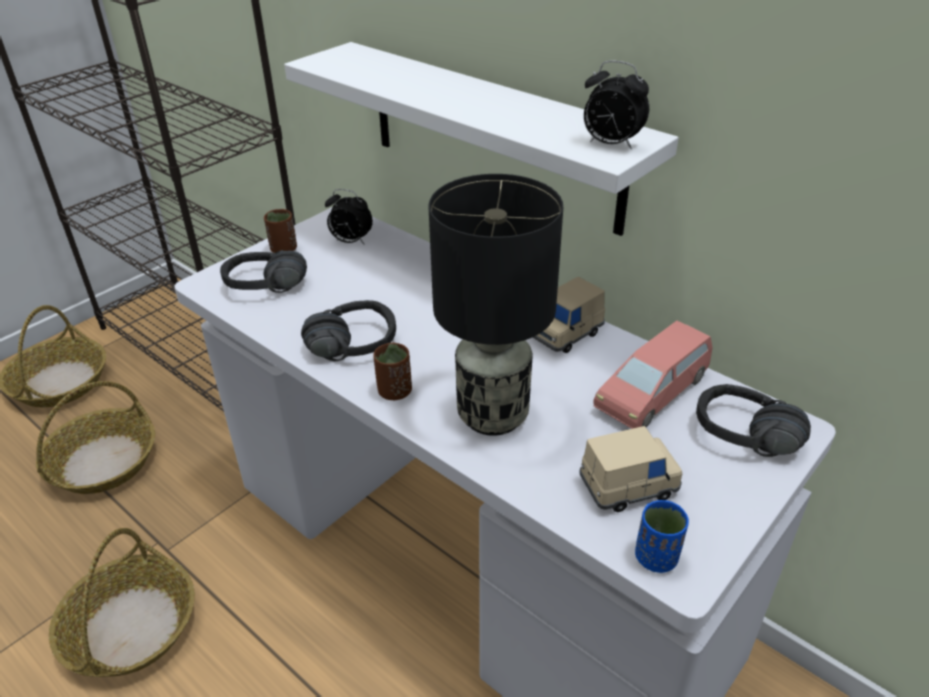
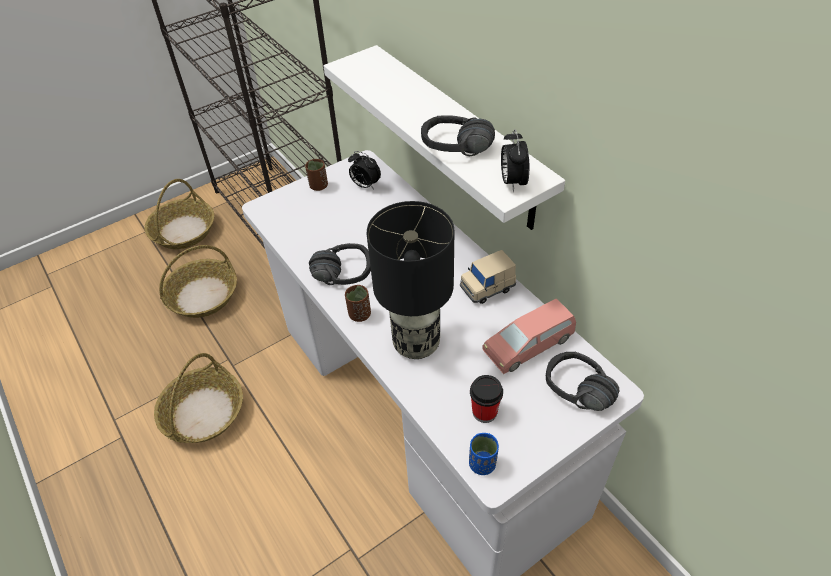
camera: 15 degrees right, 10 degrees up
(265, 292) = (298, 221): black headphones -> black headphones (455, 153)
(610, 144) = (512, 182): alarm clock -> alarm clock turned 45 degrees clockwise
(628, 486) = (484, 412): beige toy car -> cup

